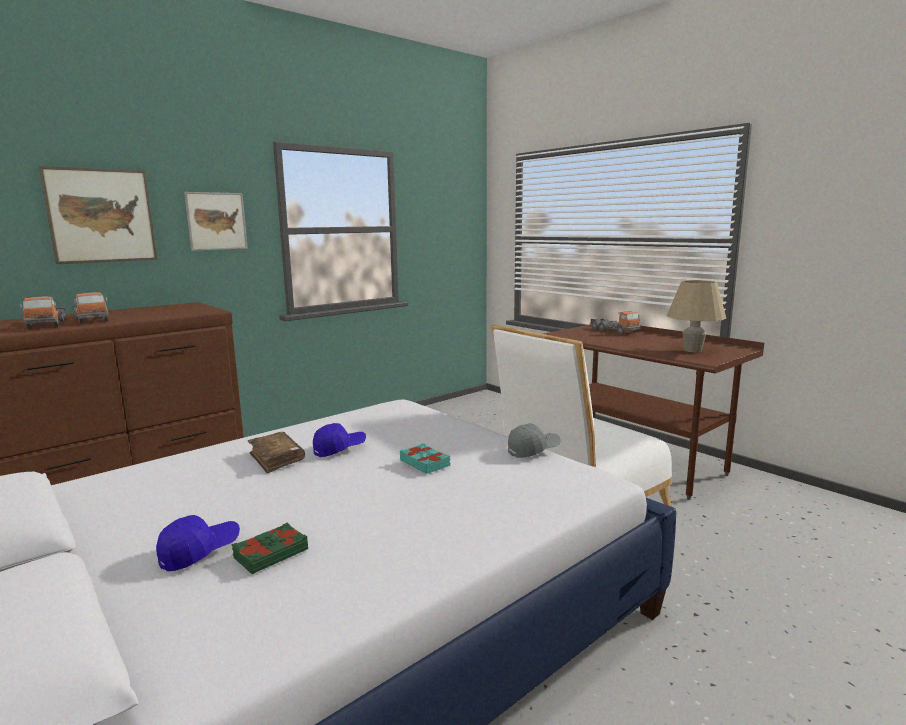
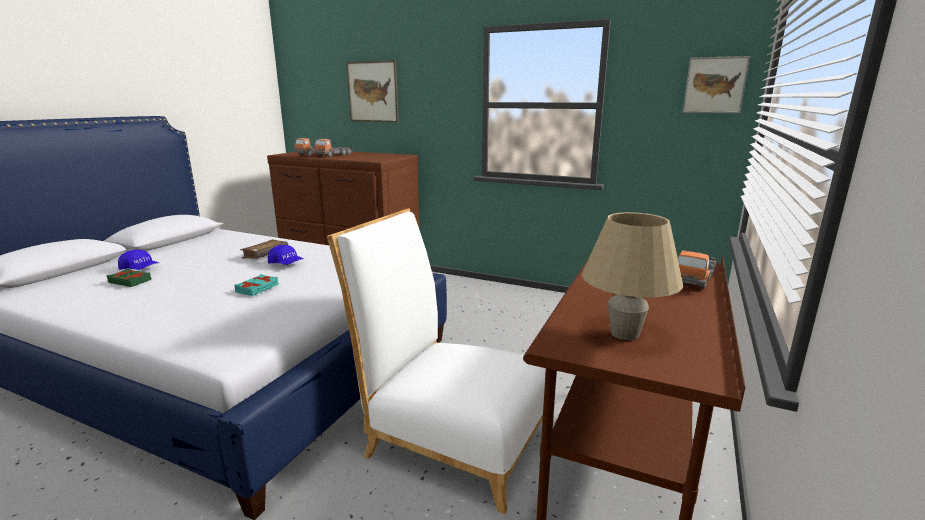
camera: 65 degrees right, 5 degrees up
(216, 221) = (436, 96): picture -> picture (714, 85)
(533, 450) = (294, 318): grey cap -> none

